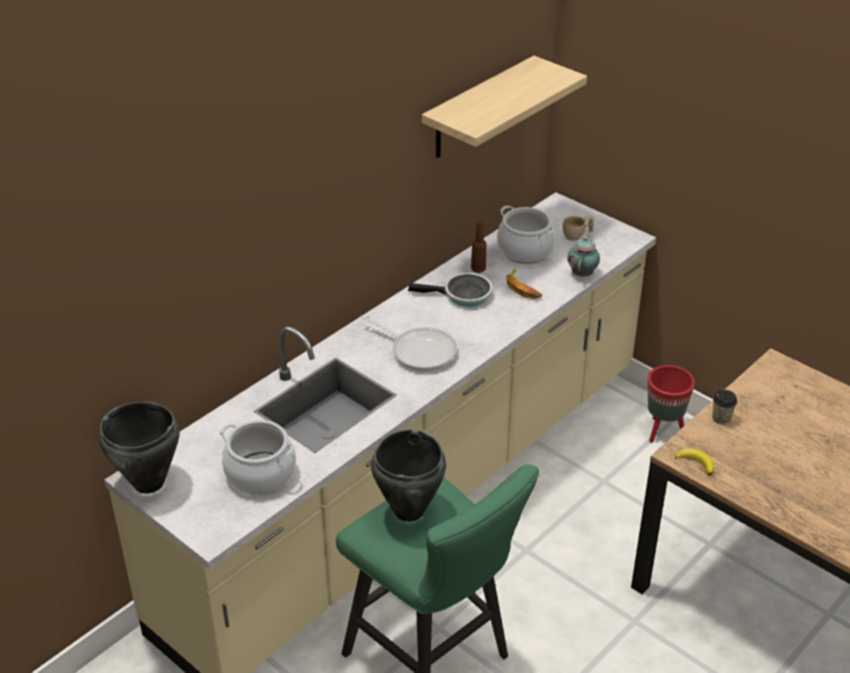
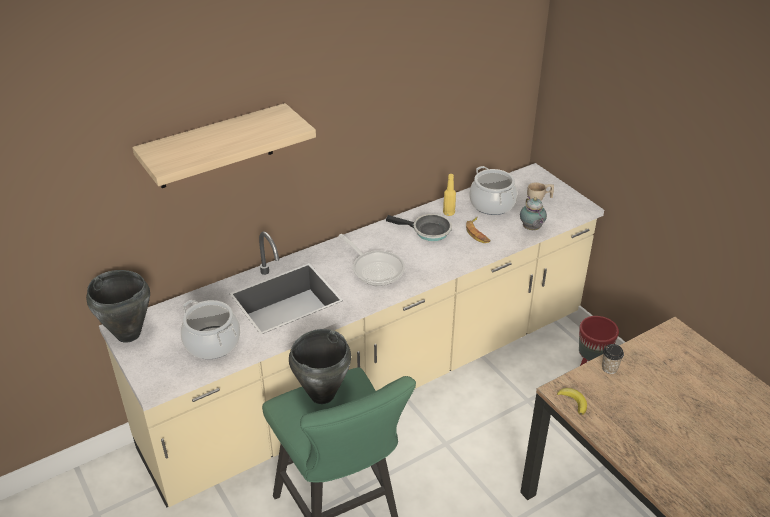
camera: 15 degrees right, 0 degrees up
(478, 269) = (448, 213): brown bottle -> yellow bottle
(479, 108) = (463, 83): shelf -> shelf (215, 147)
(582, 273) = (531, 229): teapot -> teapot turned 135 degrees clockwise

